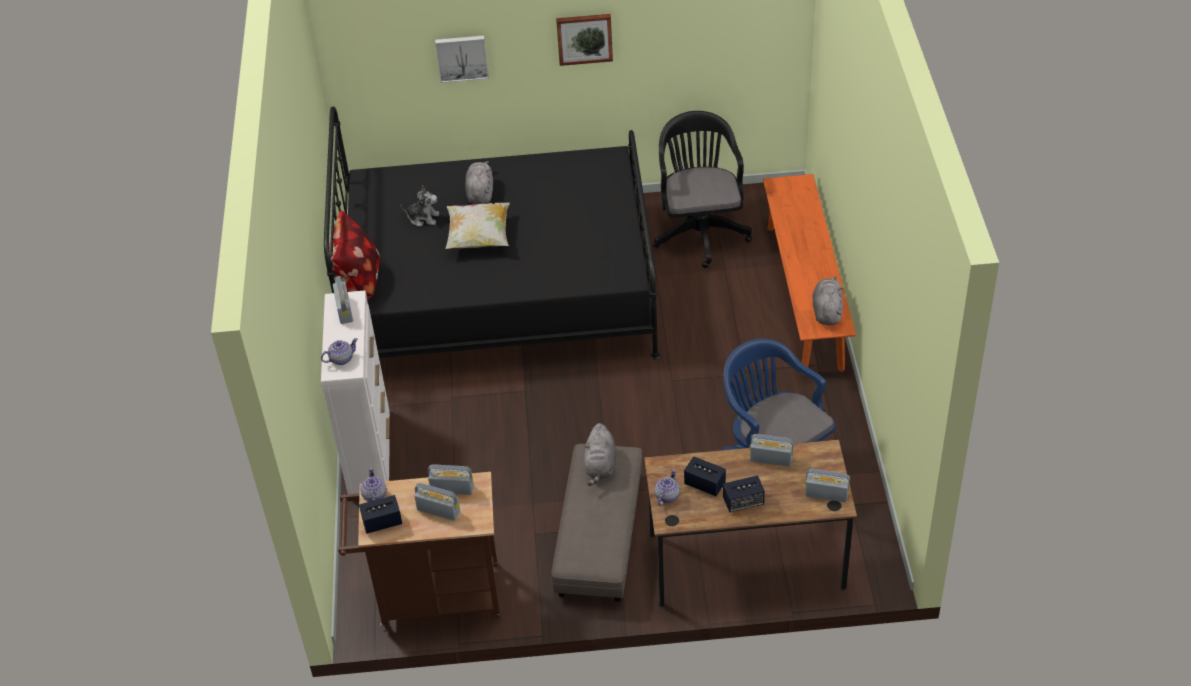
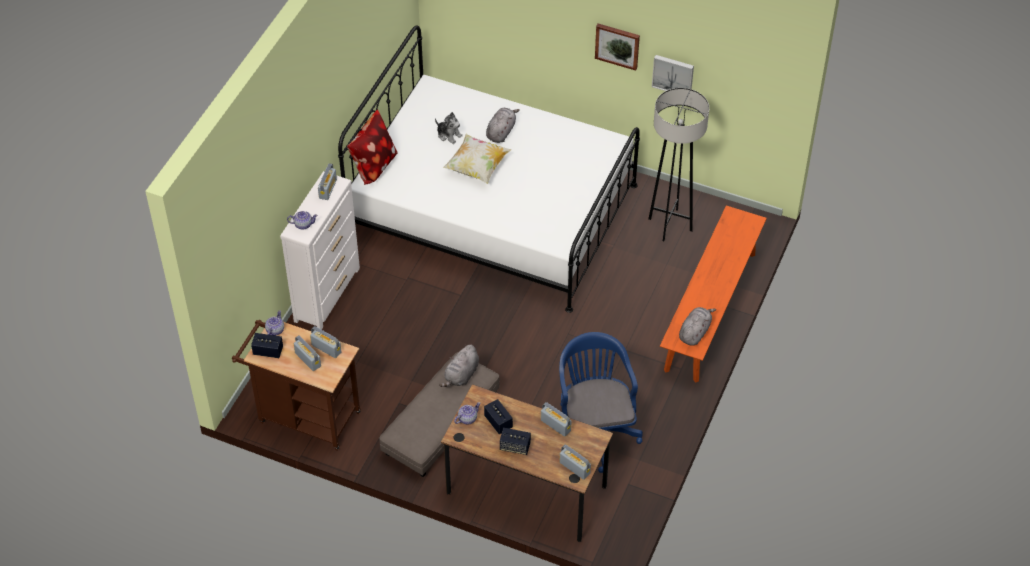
camera: 25 degrees right, 5 degrees up
(462, 57) = (523, 24): picture -> picture (673, 74)
(500, 291) = (493, 211): black bed -> white bed
(700, 230) = (670, 225): black office chair -> grey floor lamp

